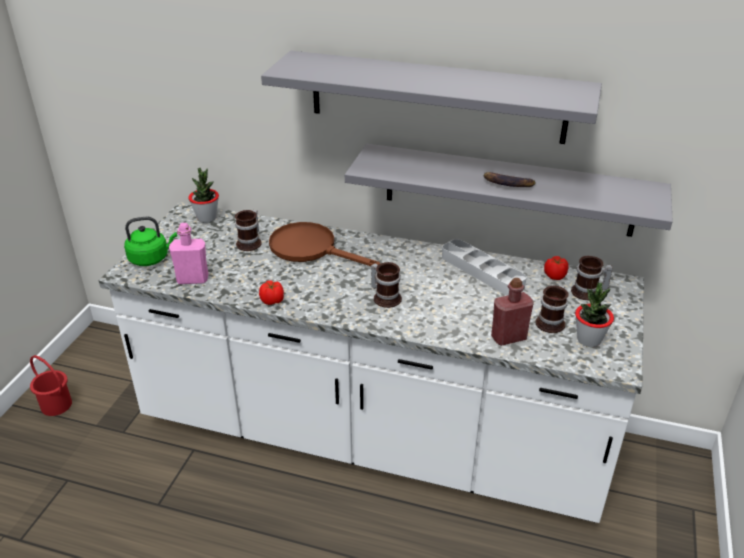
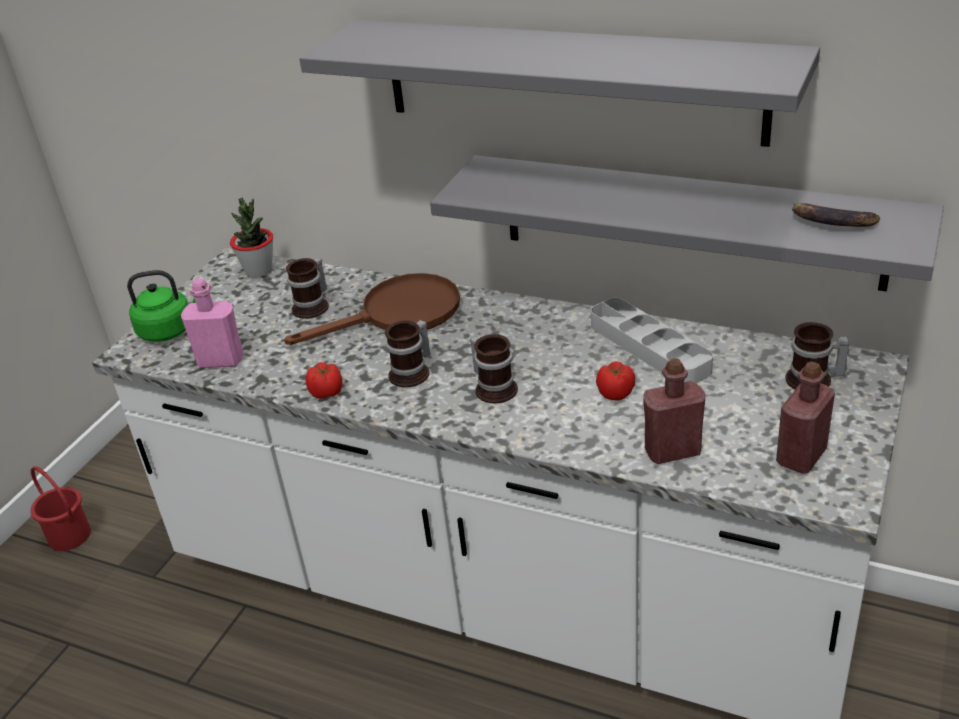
camera: 10 degrees right, 0 degrees up
(311, 249) = (398, 314): brown frying pan -> brown frying pan turned 120 degrees clockwise
(506, 184) = (673, 212): banana -> banana (831, 222)
(552, 322) = (747, 428): mug -> mug (413, 373)
(555, 276) = (764, 354): tomato -> tomato (616, 393)
(589, 340) = (801, 456): potted plant -> red bottle

